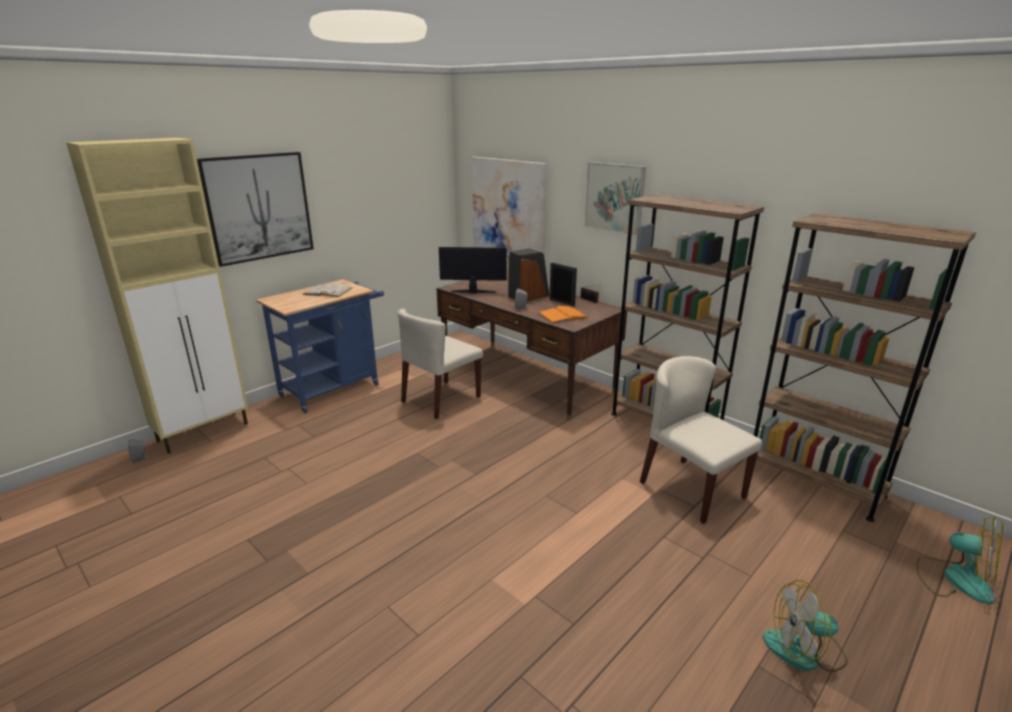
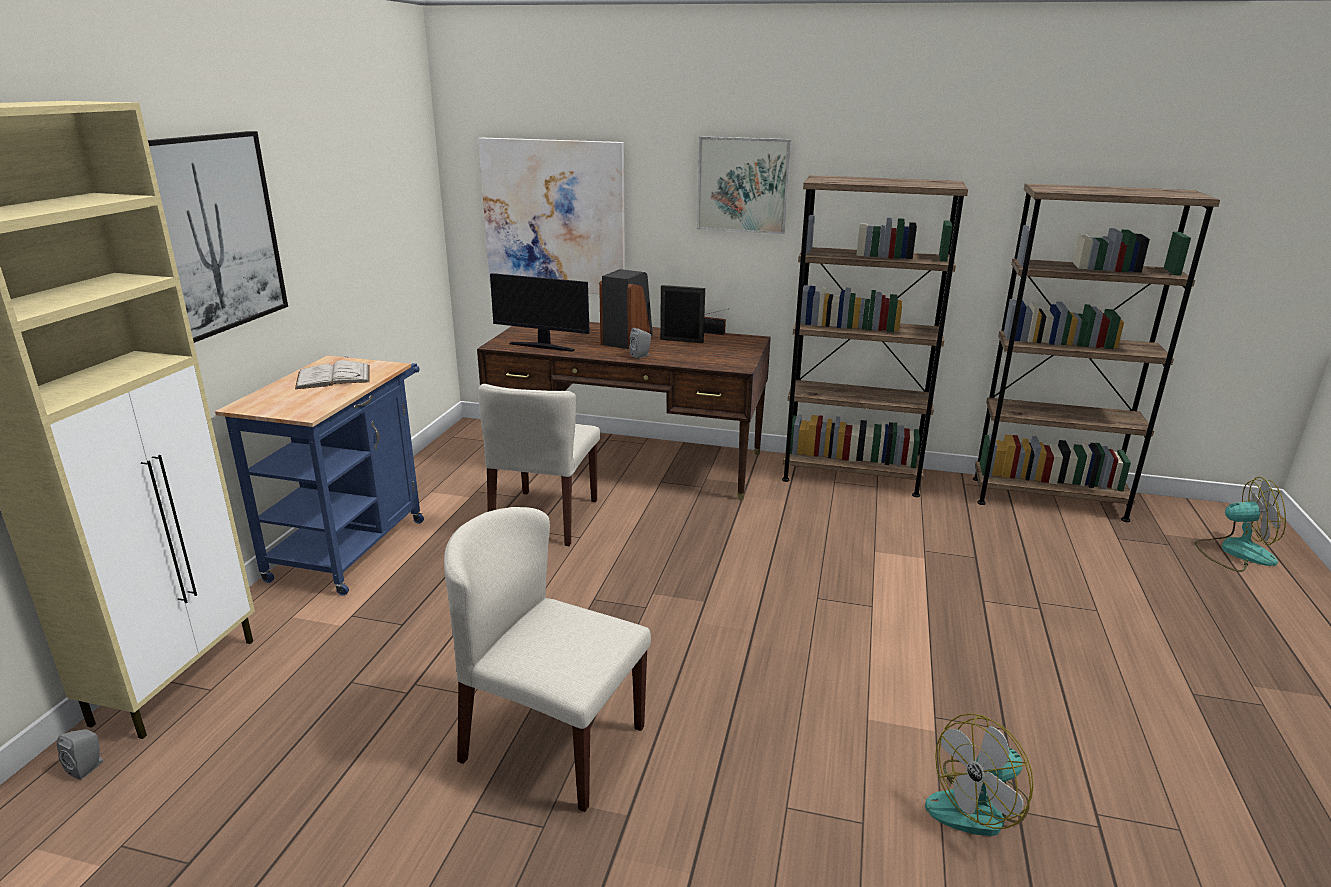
camera: 30 degrees left, 0 degrees up
(473, 292) = (542, 346): monitor -> monitor turned 135 degrees counterclockwise
(562, 315) = (708, 357): orange book -> none
(691, 489) = (953, 541): beige chair -> beige chair (551, 743)
(804, 650) = (1208, 663): fan -> fan (979, 806)

